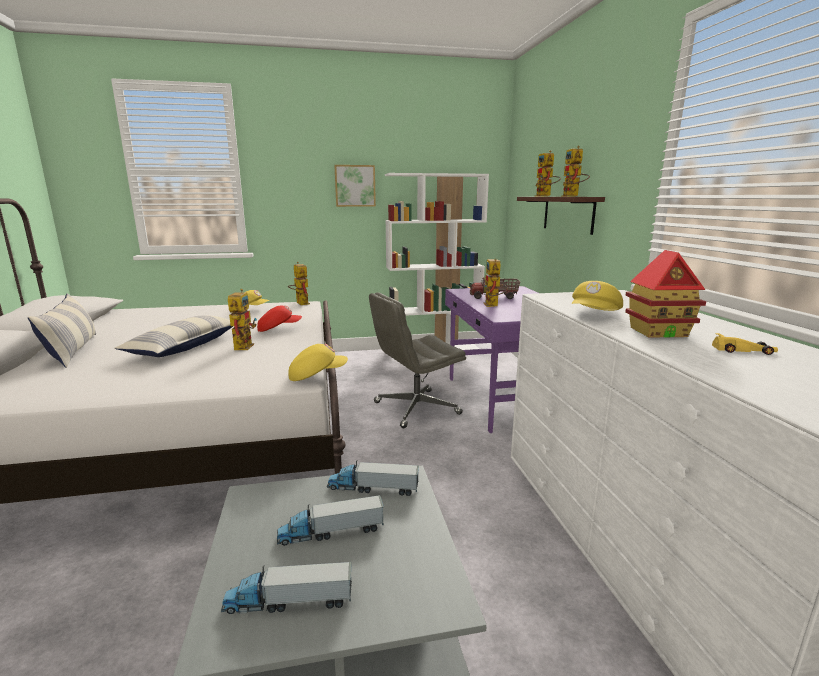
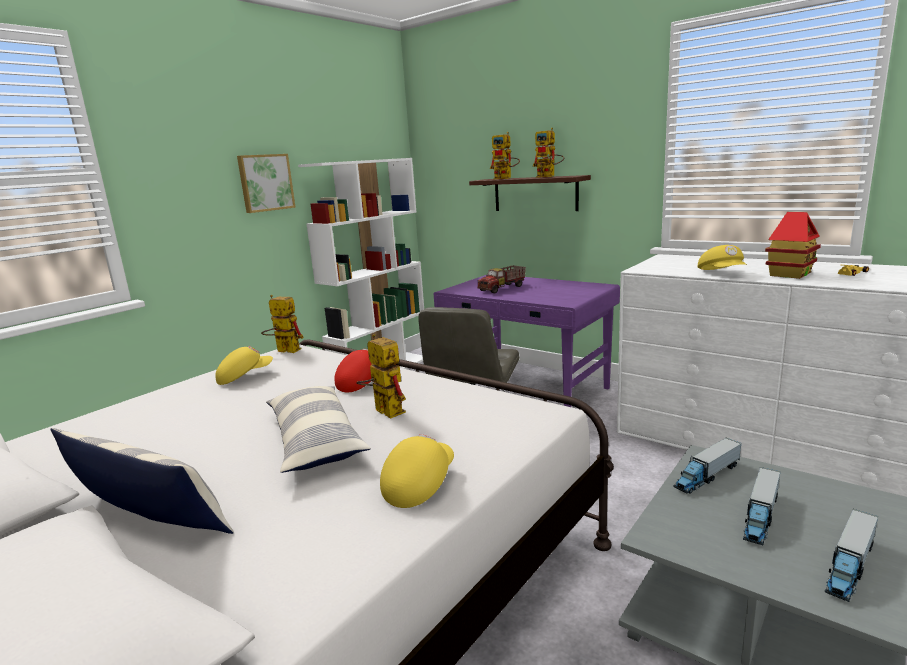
camera: 40 degrees left, 0 degrees up
(317, 375) = (550, 402): yellow cap -> yellow cap (419, 484)
(493, 305) = (527, 295): toy robot -> none

